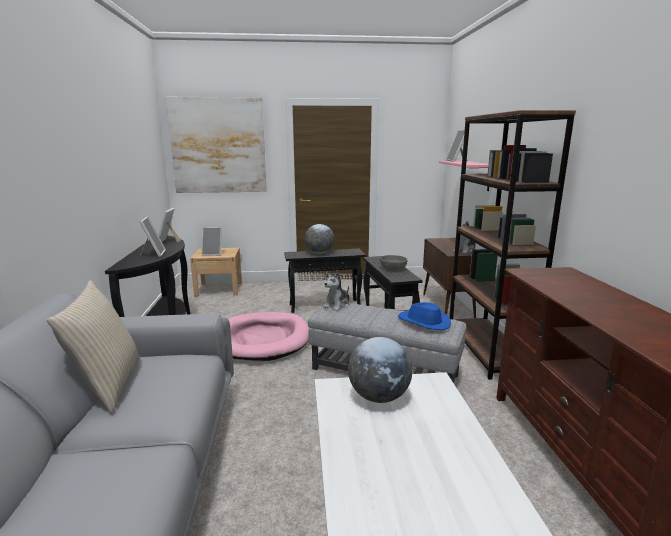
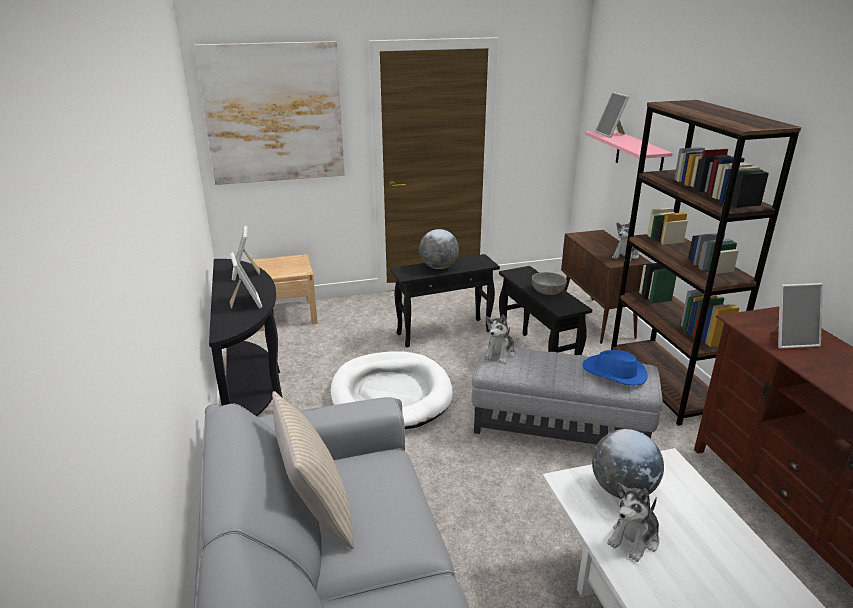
camera: 10 degrees left, 10 degrees up
(213, 254) = (279, 269): picture frame -> picture frame (791, 340)
(263, 339) = (391, 394): pink dog bed -> white dog bed
(367, 435) = (634, 539): none -> plush toy

